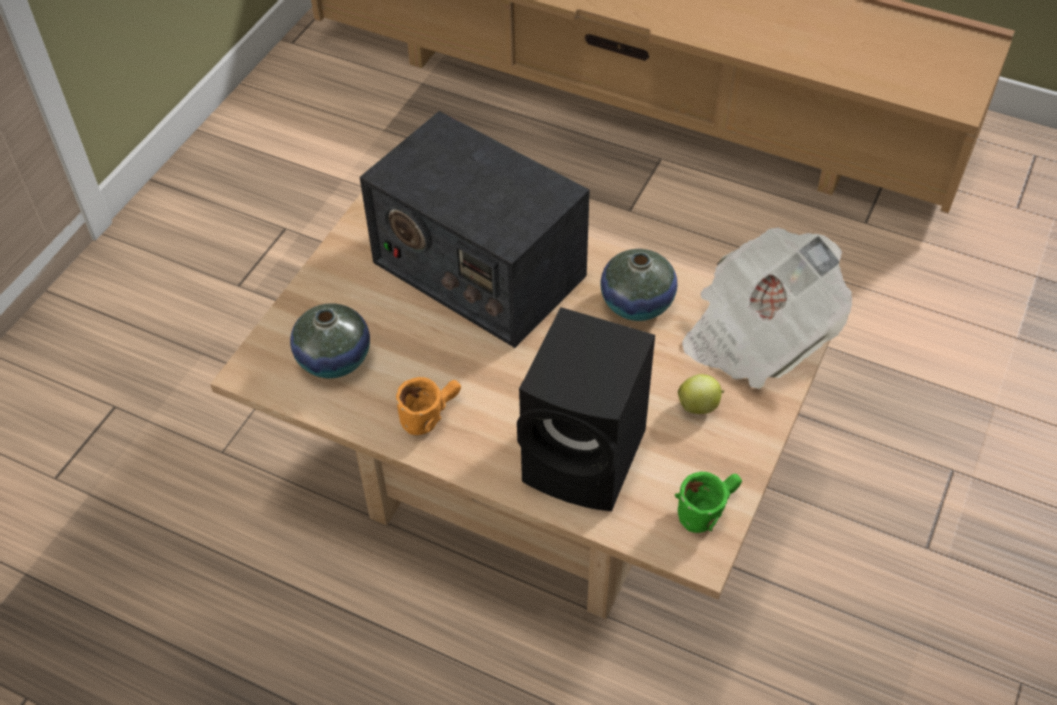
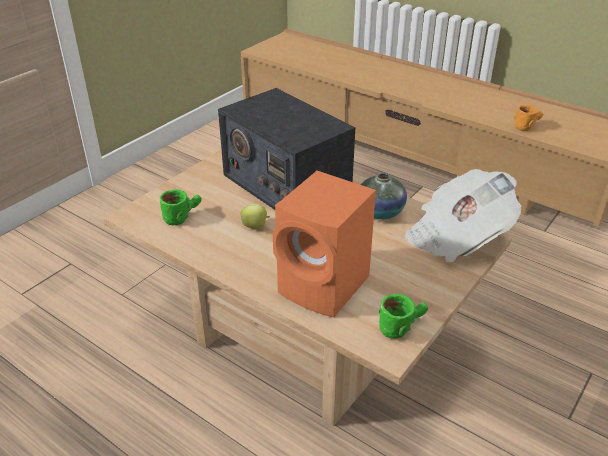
camera: 10 degrees right, 15 degrees down
(334, 359) = (182, 216): vase -> green mug
(430, 413) = (231, 249): orange mug -> orange mug (527, 125)
(588, 459) = (326, 287): black speaker -> orange speaker
(699, 406) = (409, 268): apple -> apple (255, 226)

